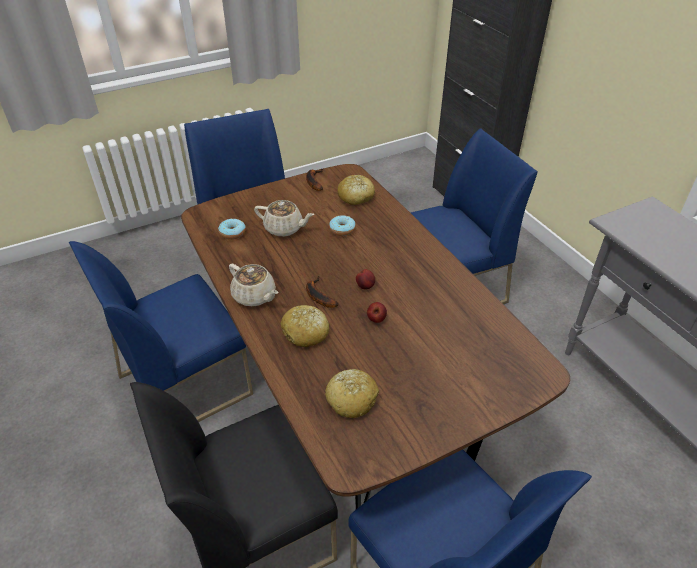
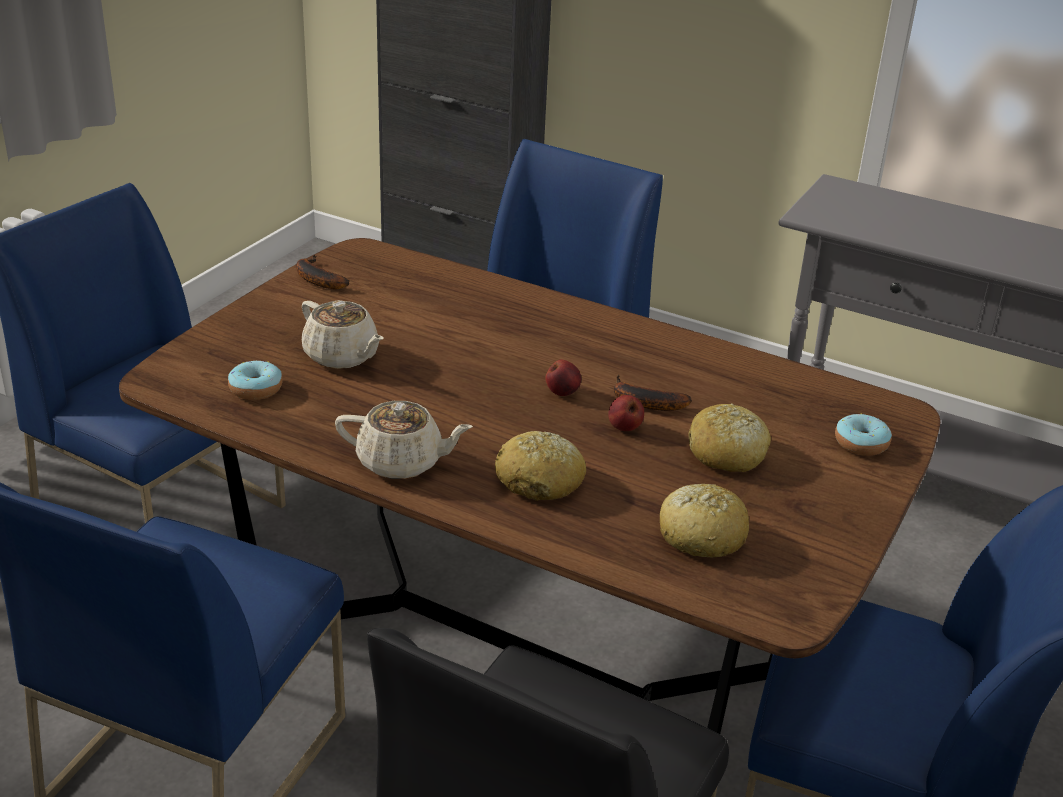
camera: 35 degrees left, 10 degrees down
(284, 228) = (342, 356): beige teapot -> beige teapot turned 60 degrees clockwise
(318, 296) = (504, 428): banana -> banana (643, 402)
(342, 230) = (441, 331): donut -> donut (861, 444)
(356, 196) = (412, 281): bread -> bread (726, 453)

